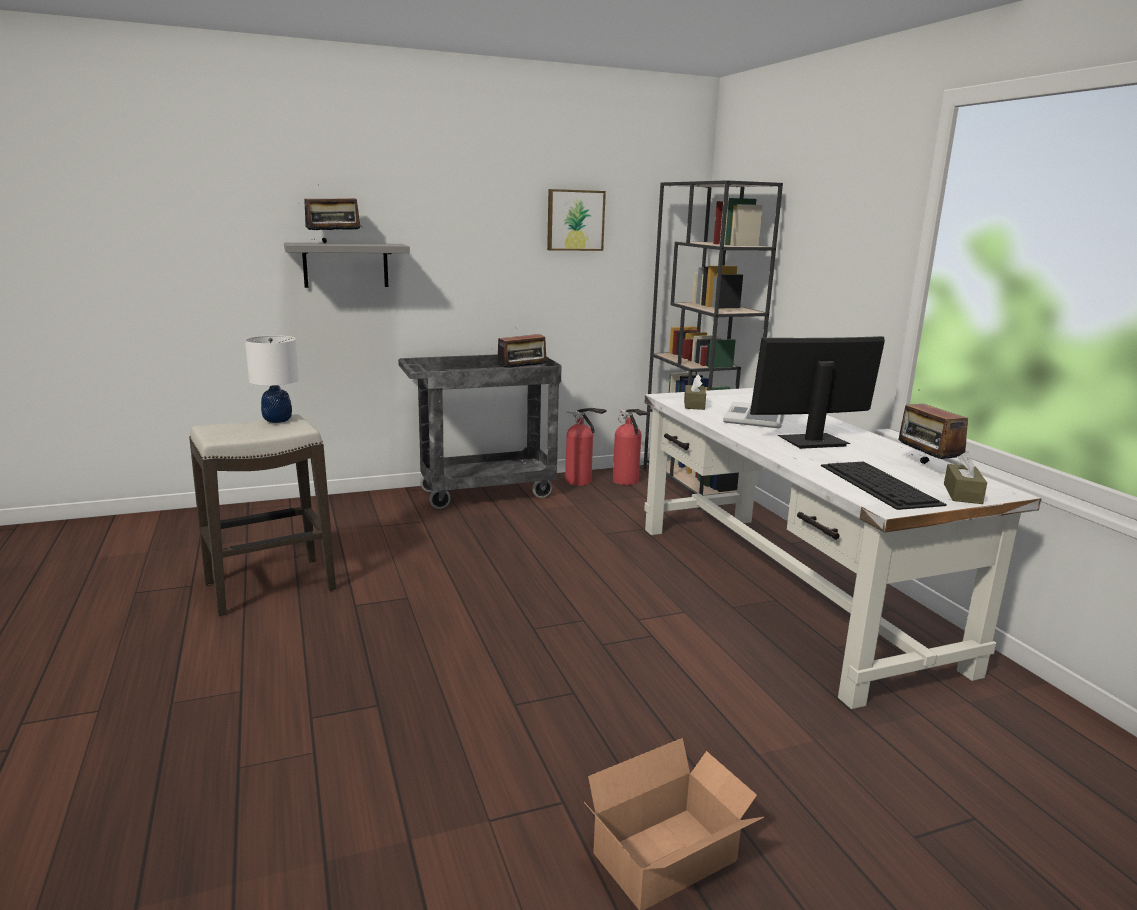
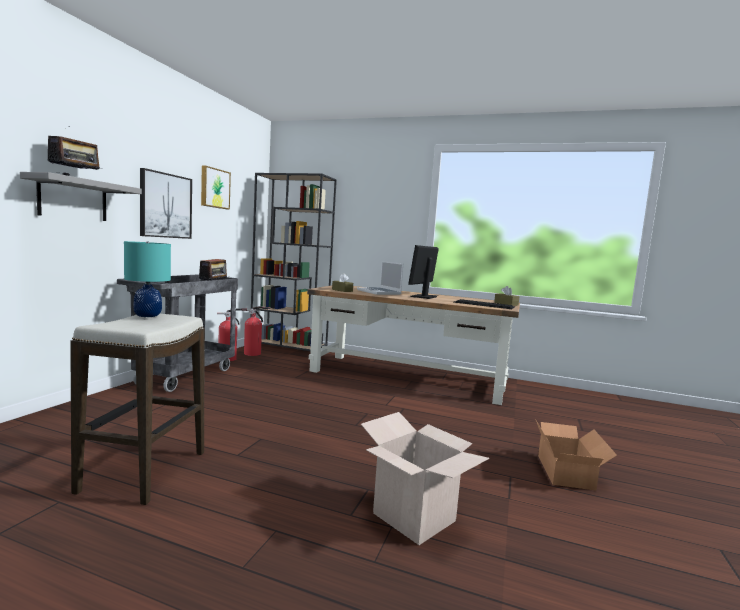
camera: 50 degrees left, 10 degrees down
(277, 420) = (146, 316): white table lamp -> turquoise table lamp
(350, 759) = (414, 517): none -> cardboard box
(481, 257) = (165, 205): none -> picture
(787, 591) = (408, 377): white desk -> brown desk
(925, 468) = (475, 299): radio -> none

